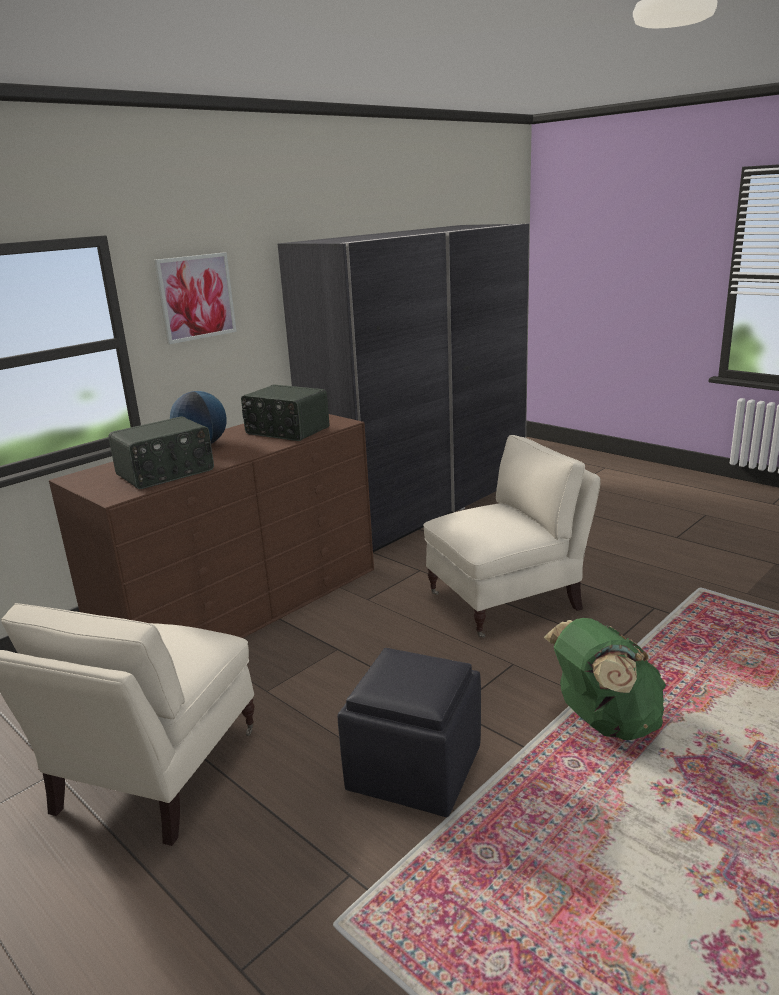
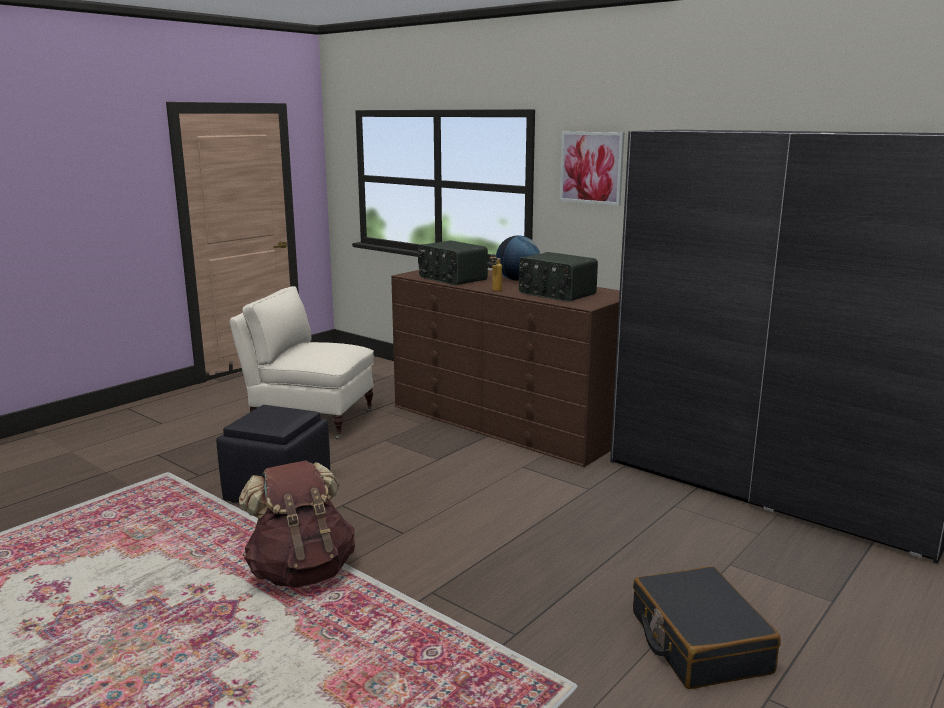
camera: 85 degrees right, 5 degrees down
(258, 453) = (495, 291): none -> bottle
(286, 431) = (556, 294): radio -> radio turned 75 degrees counterclockwise
(508, 601) = (525, 535): beige armchair -> none
(604, 722) = (301, 572): green backpack -> brown backpack
(633, 549) = (698, 642): none -> black suitcase

